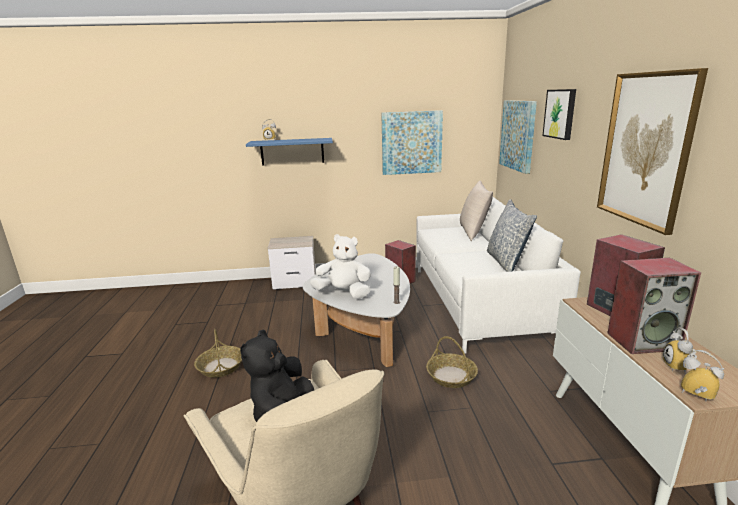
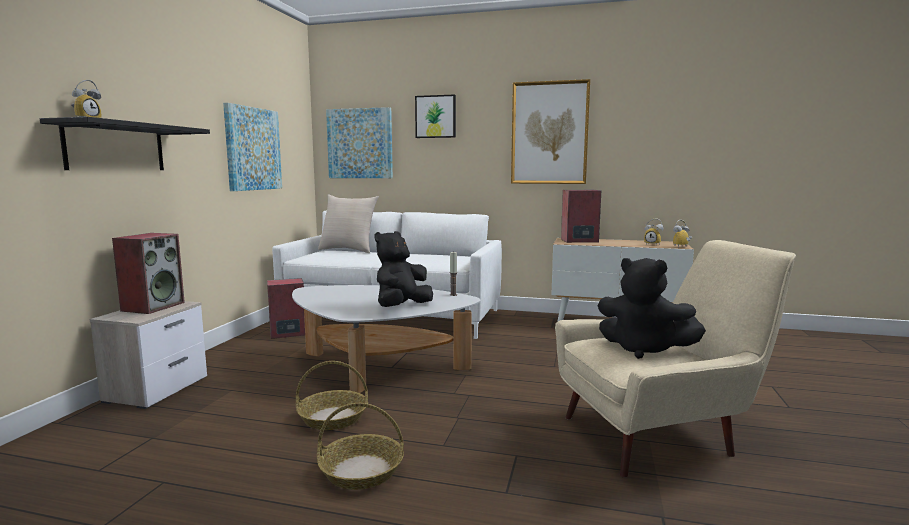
camera: 70 degrees left, 10 degrees down
(292, 151) = (116, 147): blue shelf -> black shelf
(343, 293) = (401, 307): white plush toy -> black plush toy
(451, 376) = (508, 349): basket -> basket (332, 418)
(507, 262) = (439, 254): pillow -> none
(643, 341) = (621, 243): speaker -> speaker (153, 306)

